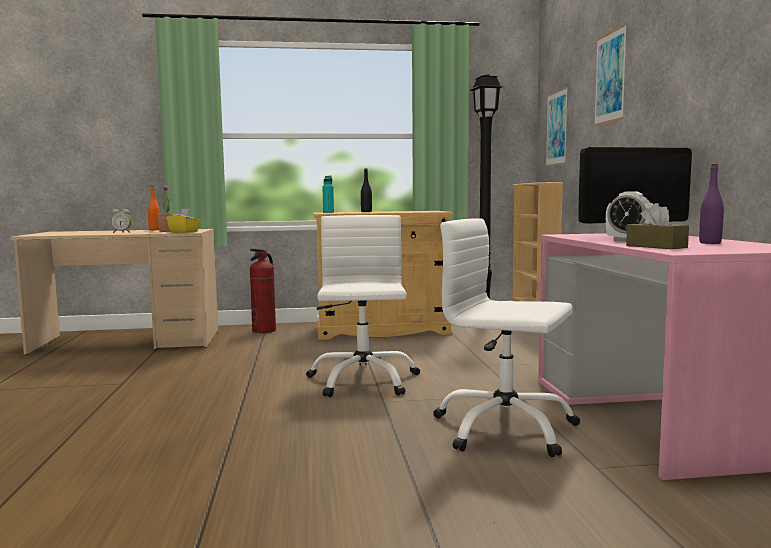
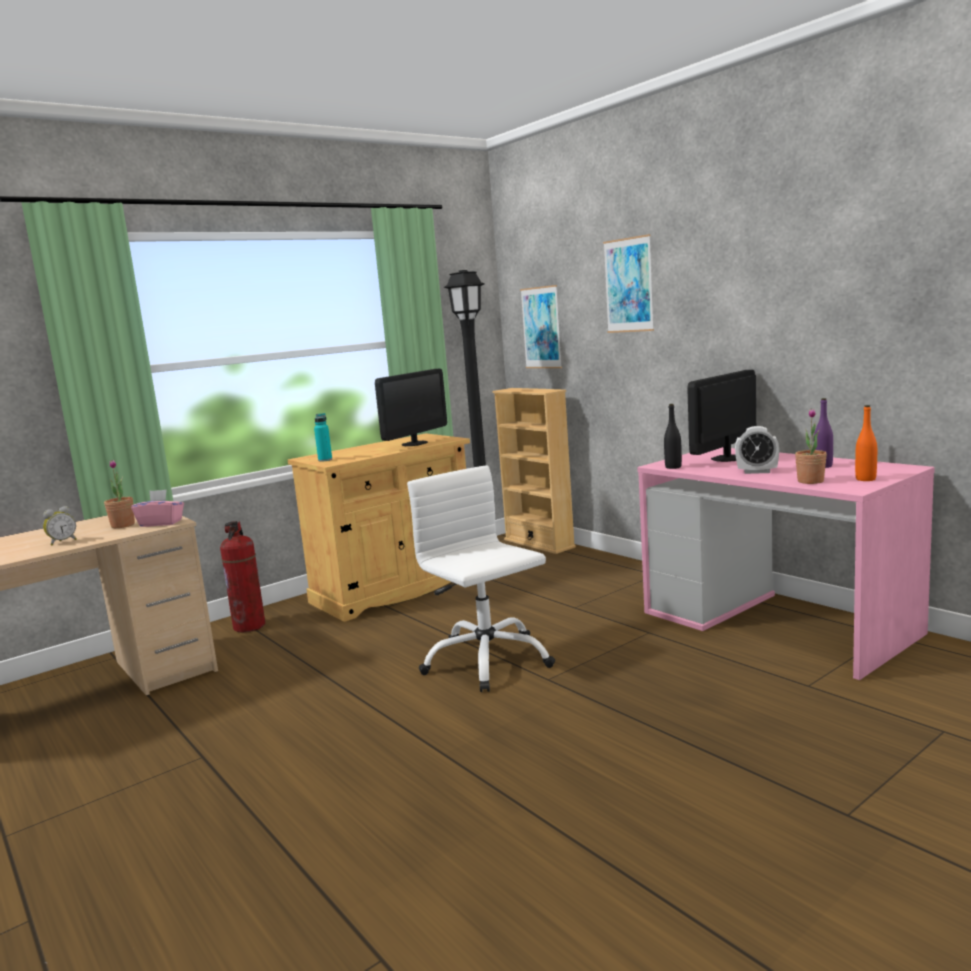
camera: 30 degrees left, 5 degrees up
(154, 230) = (81, 524): orange bottle -> orange bottle (865, 479)
(184, 232) = (161, 523): yellow tissue box -> pink tissue box
(366, 212) = (363, 450): black bottle -> black bottle (673, 467)
(408, 211) = (414, 443): none -> monitor
(504, 429) = (693, 673): white office chair -> none
(656, 247) = (810, 481): brown tissue box -> potted plant

